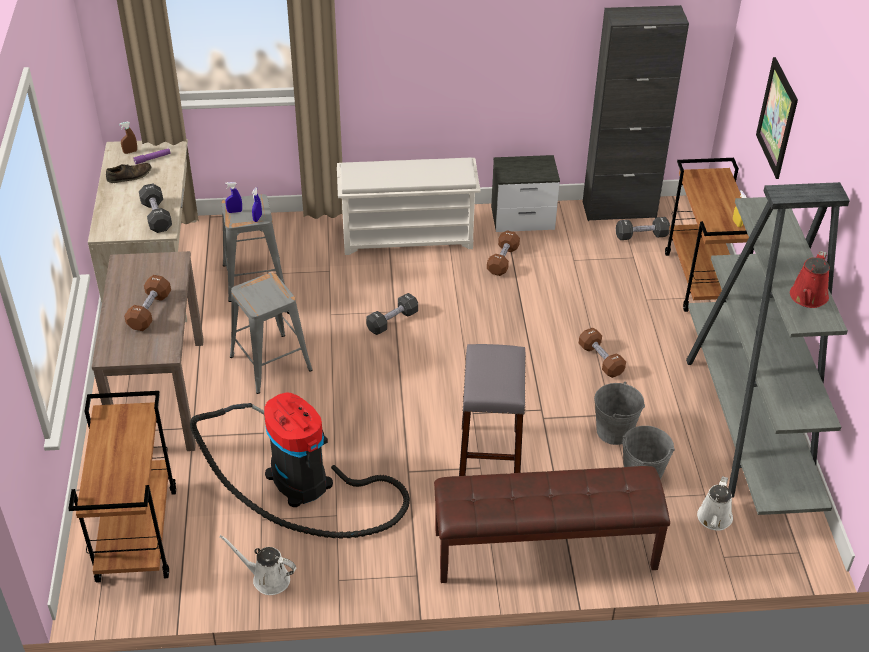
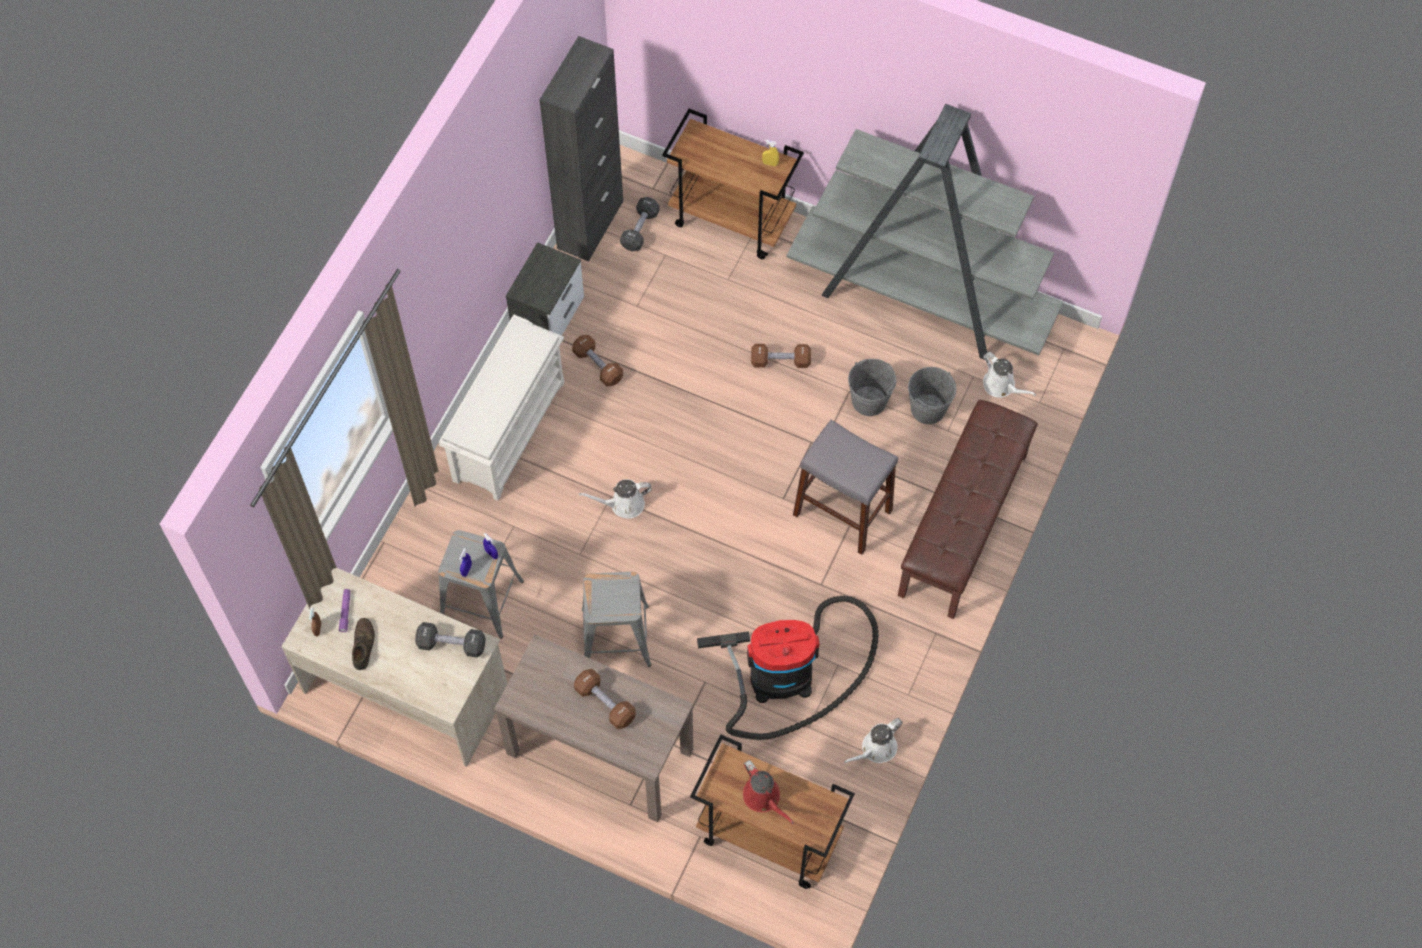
camera: 60 degrees left, 20 degrees up
(392, 321) = (623, 504): black dumbbell -> white watering can
(777, 118) = (764, 67): picture -> none
(807, 298) = (985, 197): red watering can -> red watering can (764, 798)

